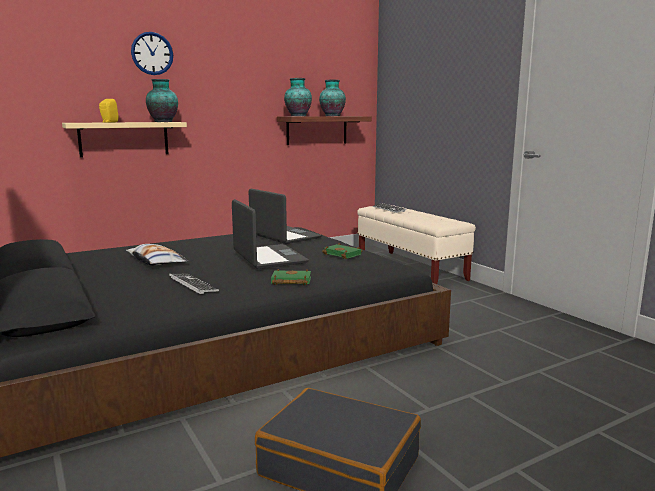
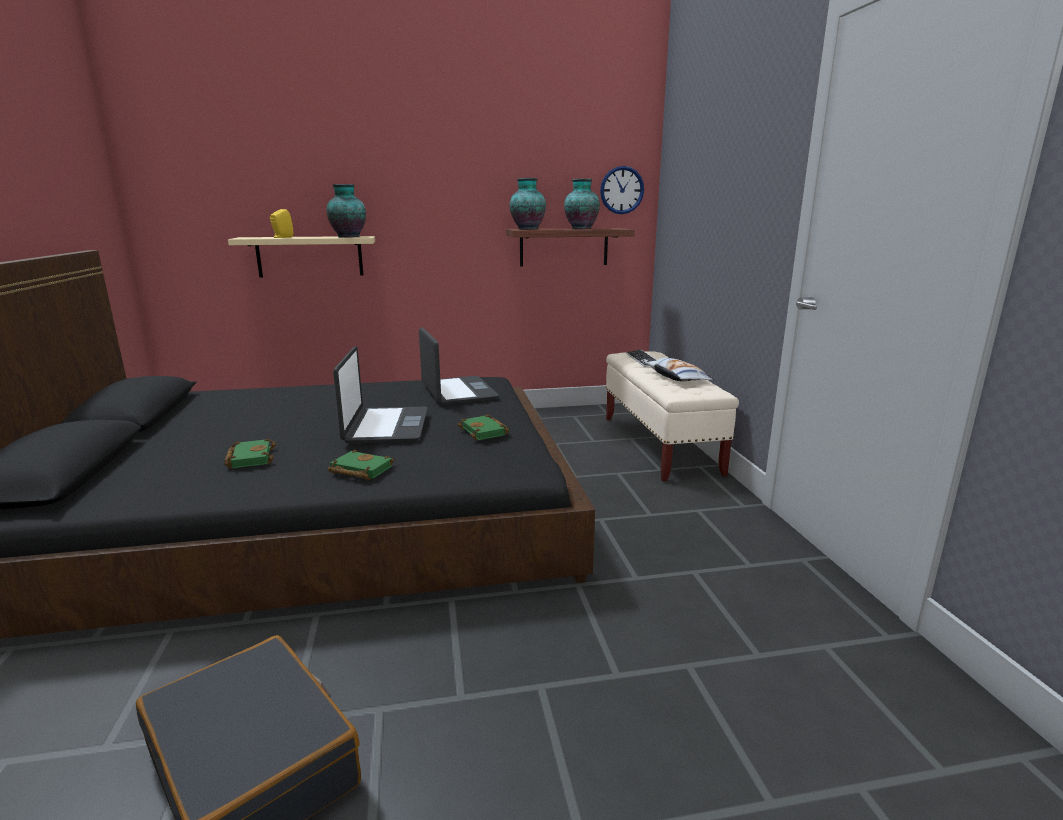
camera: 20 degrees right, 5 degrees up
(152, 53) = (341, 151): wall clock -> wall clock (622, 190)
(156, 262) = (268, 415): pillow -> pillow (677, 377)
(193, 284) = (249, 458): keyboard -> green book

